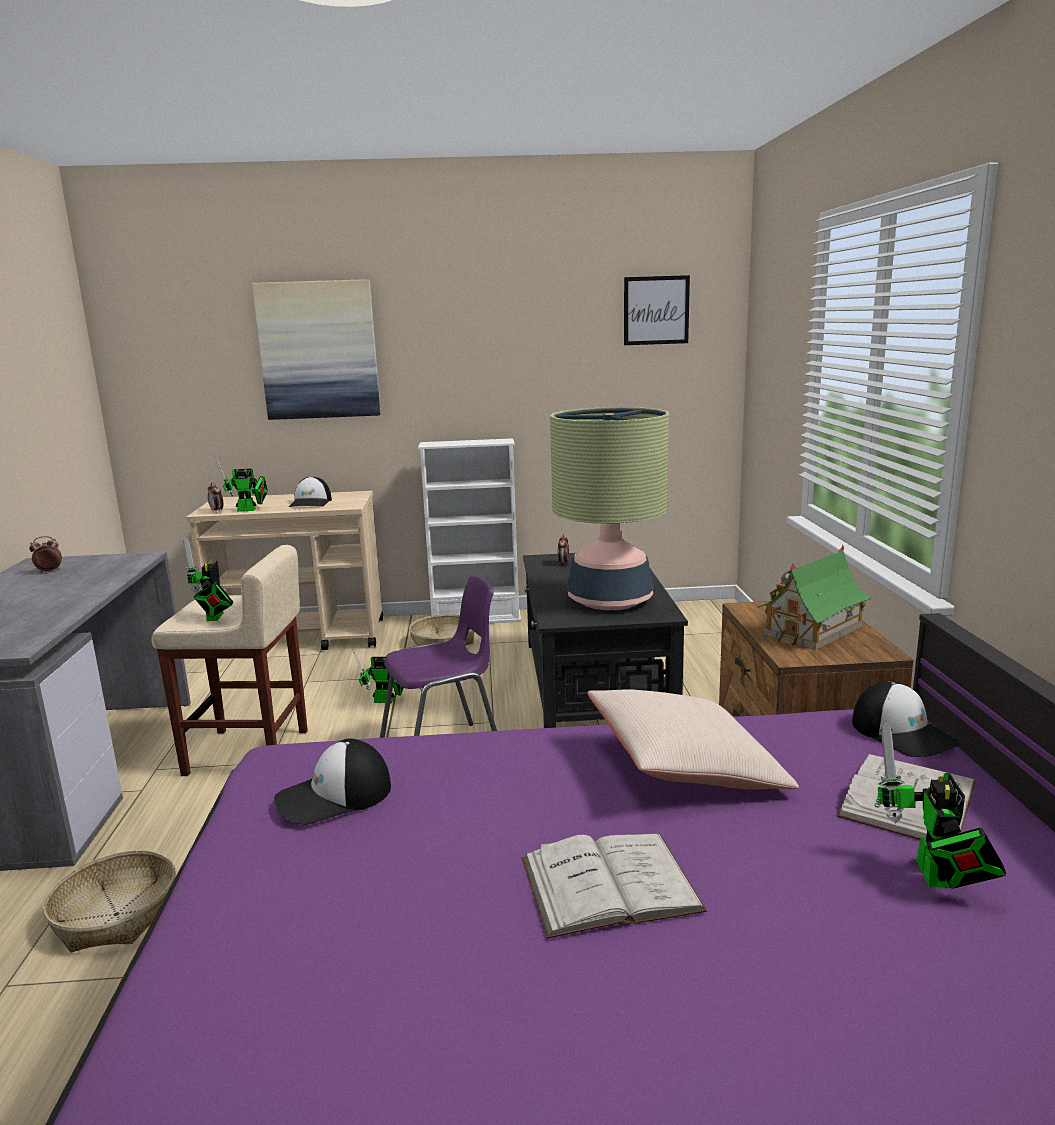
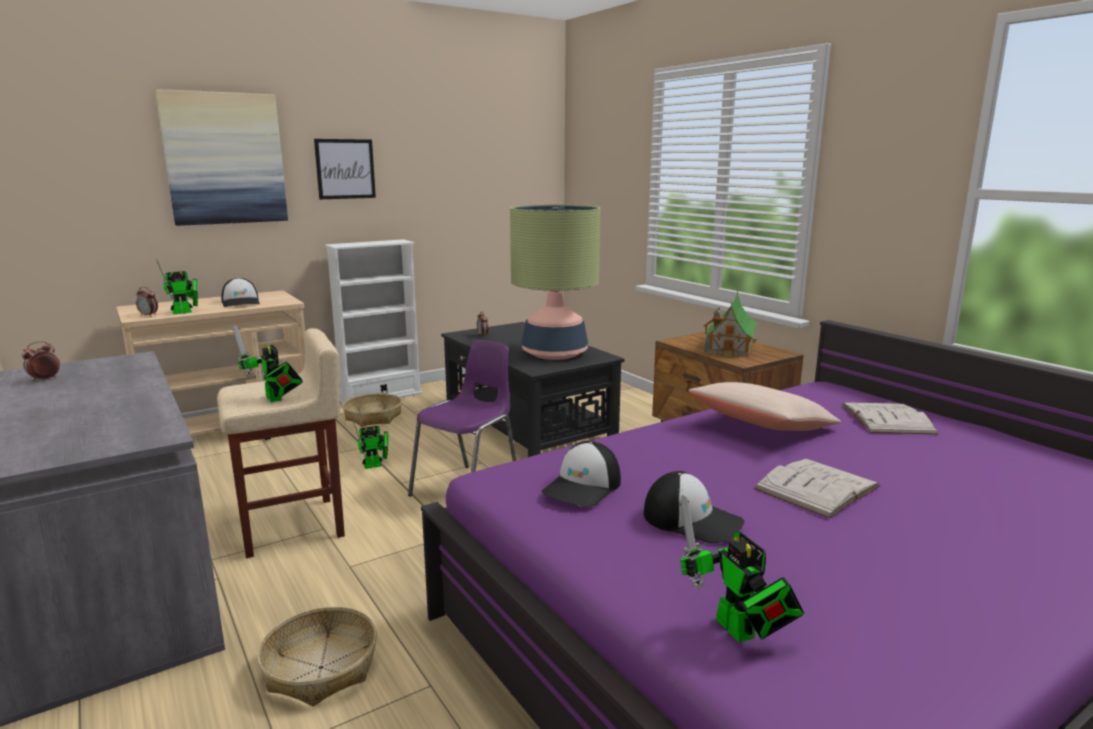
camera: 30 degrees left, 0 degrees up
(656, 310) = (505, 136): picture -> picture (345, 169)
(903, 733) = (840, 391): cap -> cap (693, 520)
(935, 878) = (946, 447): toy robot -> toy robot (739, 632)

